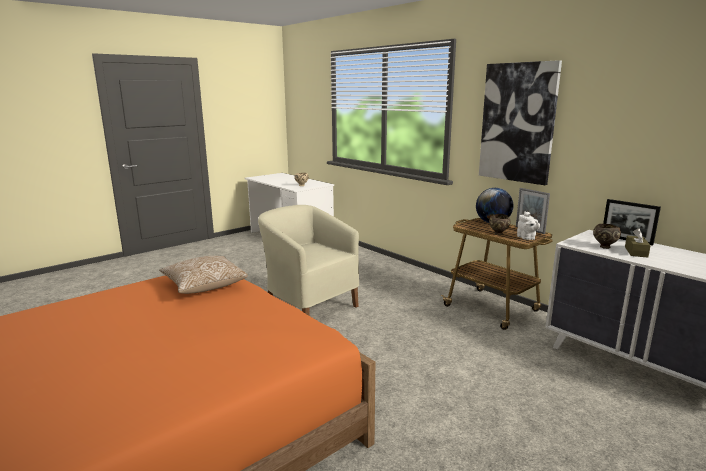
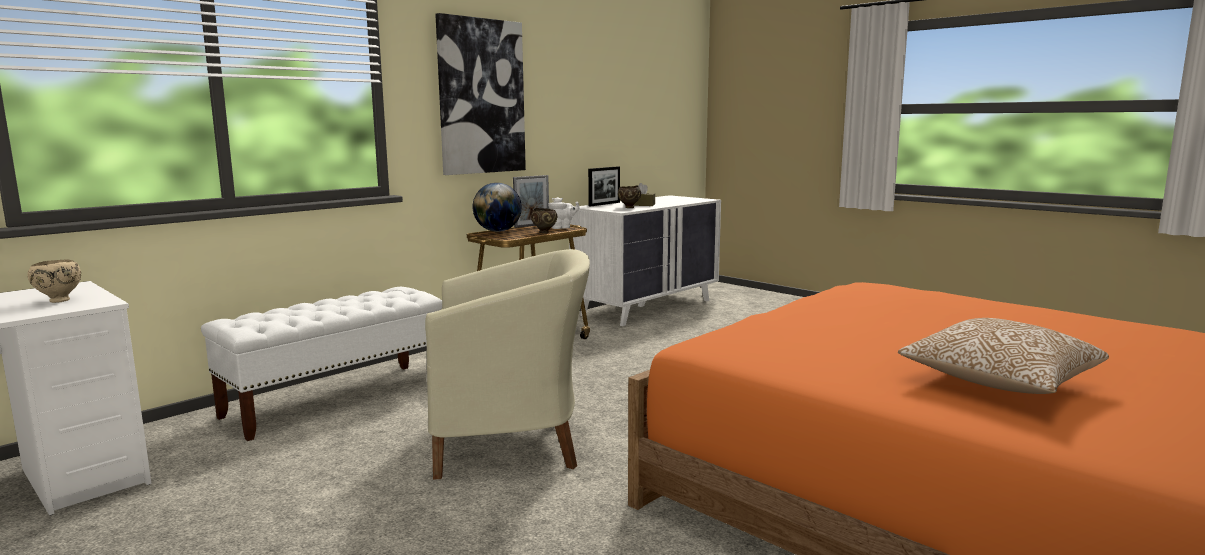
camera: 95 degrees left, 5 degrees down
(204, 285) = (785, 333): pillow -> pillow (998, 383)
(309, 306) = (512, 444): beige armchair -> beige armchair turned 135 degrees counterclockwise
(376, 268) = (337, 399): none -> white bench

